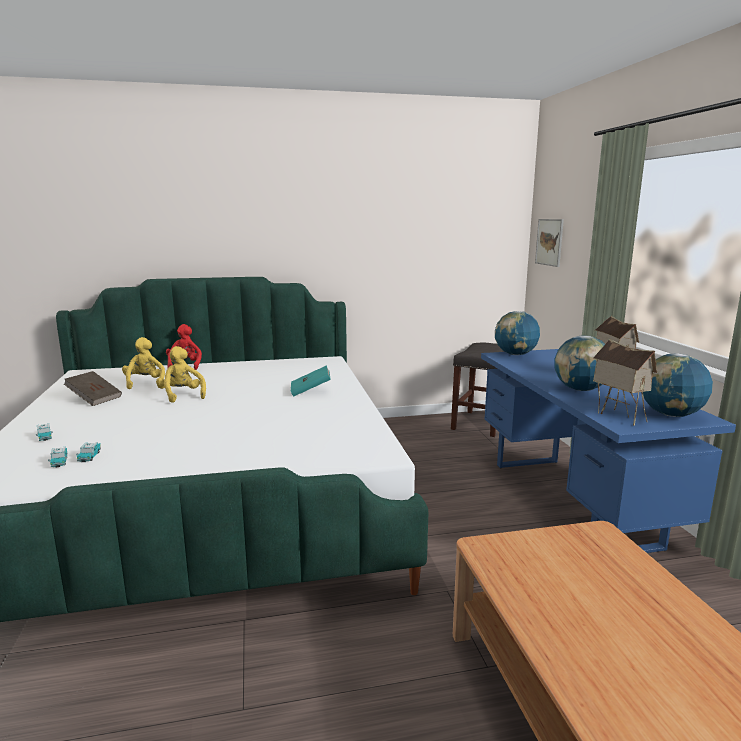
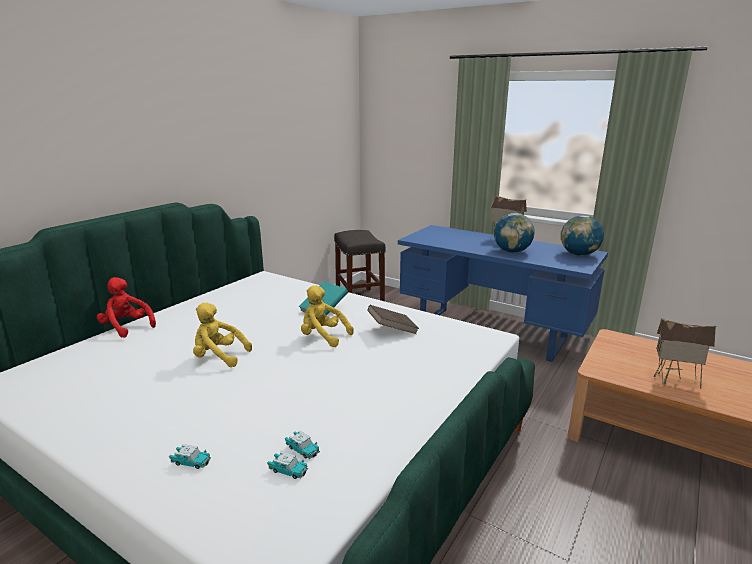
camera: 45 degrees left, 5 degrees up
(94, 398) = (122, 401): brown book -> brown book (392, 330)
(145, 383) = (136, 362): yellow plush toy -> yellow plush toy (323, 337)
(515, 354) = (420, 236): globe -> none
(549, 242) = (389, 140): picture -> none
(617, 416) = (565, 263): toy house -> toy house (675, 381)

